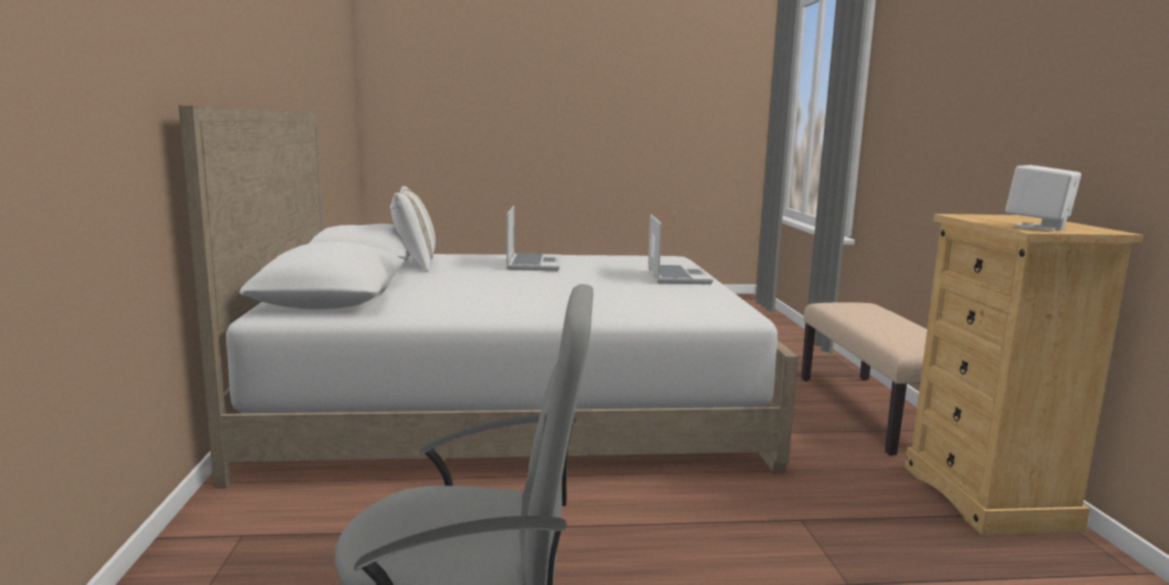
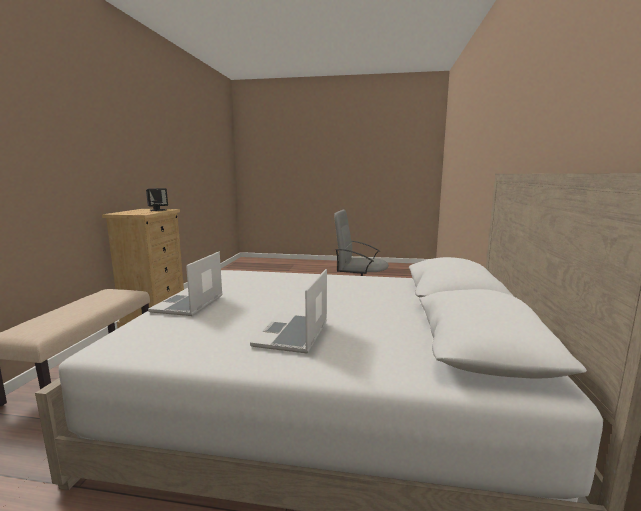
camera: 165 degrees left, 0 degrees up
(414, 265) = (424, 340): white pillow -> none
(1038, 227) = (158, 210): white speaker -> black speaker

